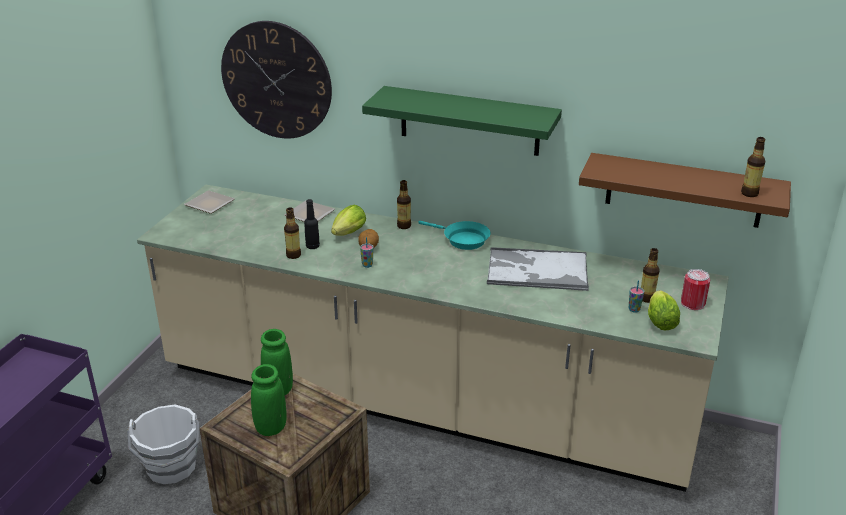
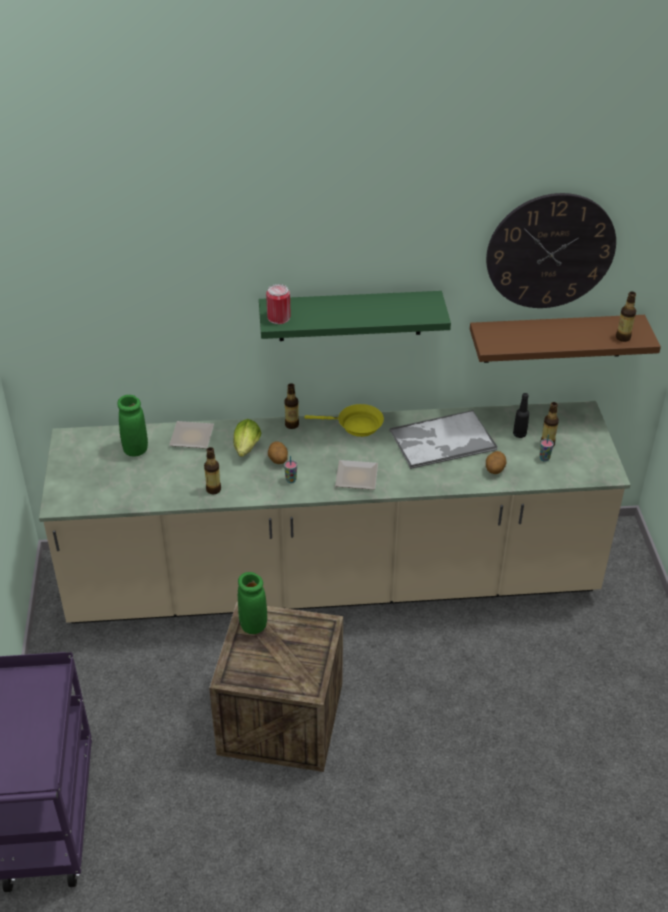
camera: 25 degrees left, 10 degrees up
(171, 468) = (145, 728): white bucket -> none
(210, 205) = (80, 454): plate -> plate (358, 478)
(271, 427) = (274, 664): green vase -> green vase (135, 449)
(276, 80) = (135, 312): wall clock -> wall clock (550, 251)
(312, 246) = (224, 474): black bottle -> black bottle (519, 434)
(462, 240) = (356, 425): turquoise frying pan -> yellow frying pan
(572, 306) = (494, 470): none -> potato
(660, 320) = (570, 463): lettuce -> none
(692, 303) = (585, 438): can -> can (278, 317)

